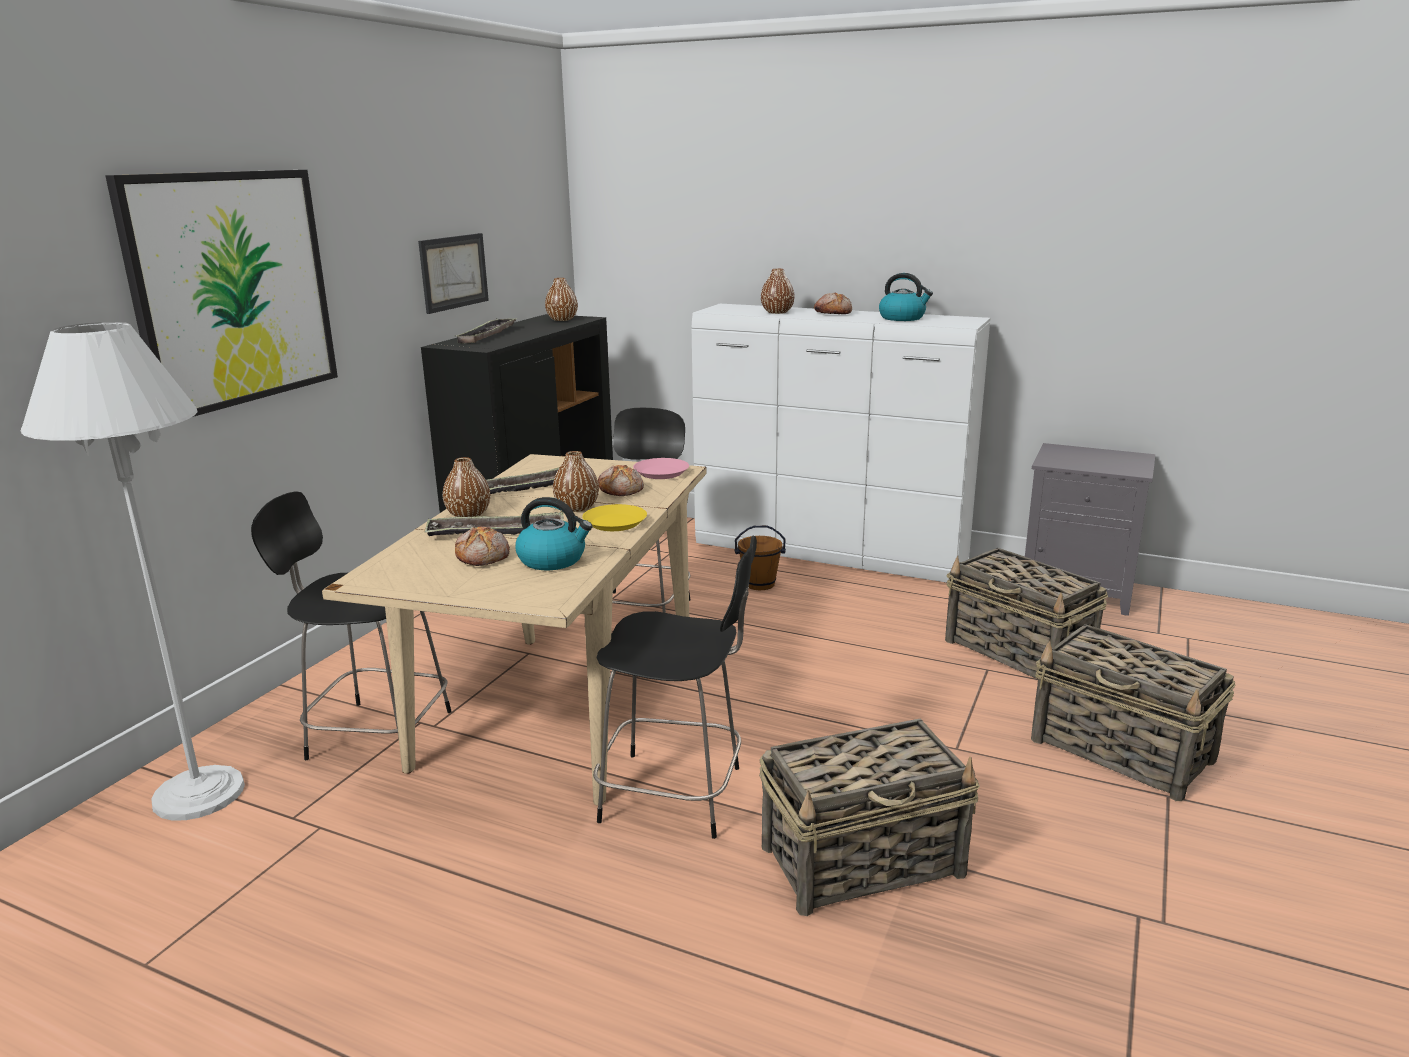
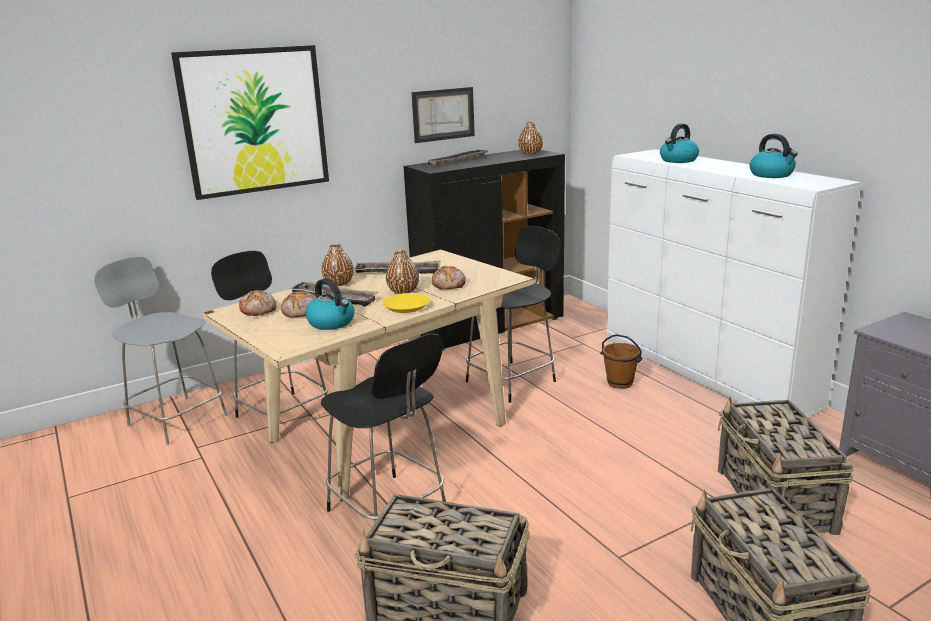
camera: 35 degrees right, 0 degrees up
(198, 794) = (175, 419): white floor lamp -> grey chair
(661, 473) = (494, 277): pink plate -> none
(777, 312) = (678, 160): brown vase -> kettle
(833, 313) = (722, 165): bread -> bread (259, 310)

